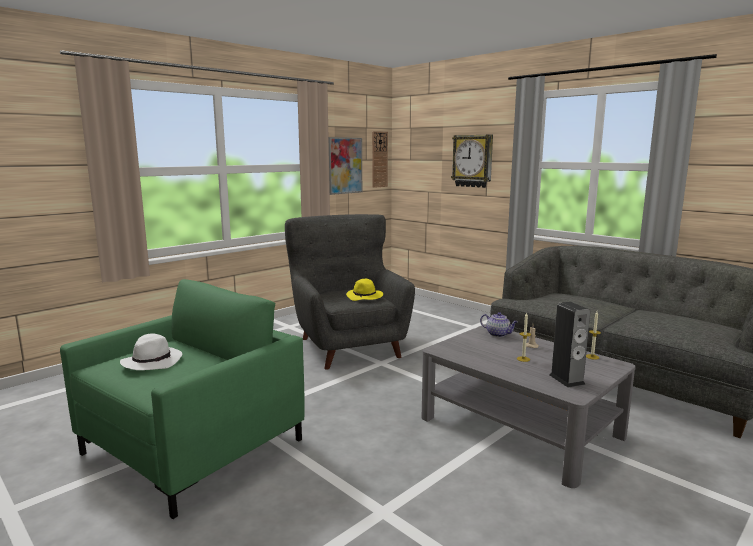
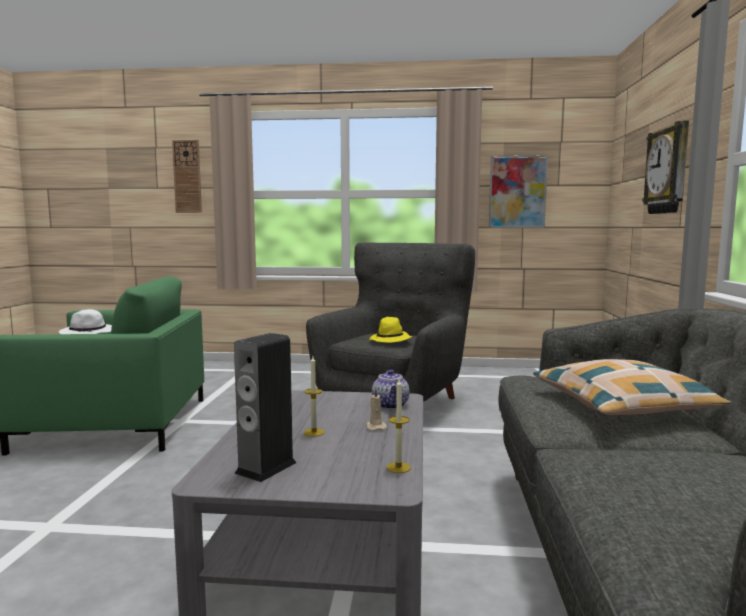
camera: 50 degrees right, 5 degrees down
(379, 159) = (582, 184): wall clock -> wall clock (187, 176)
(579, 301) = (622, 405): none -> pillow

